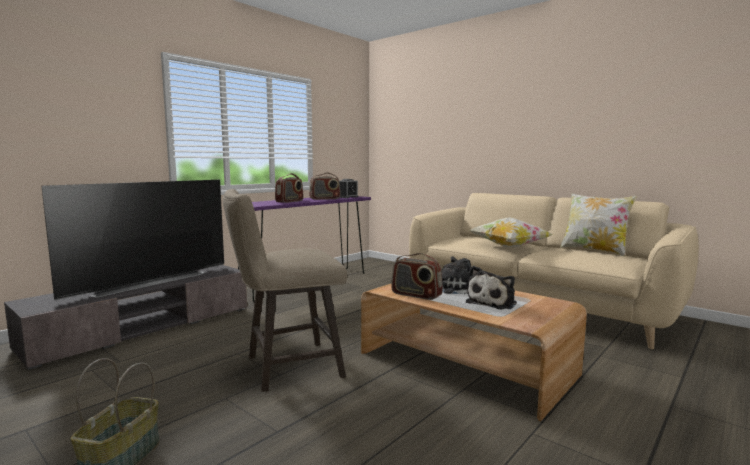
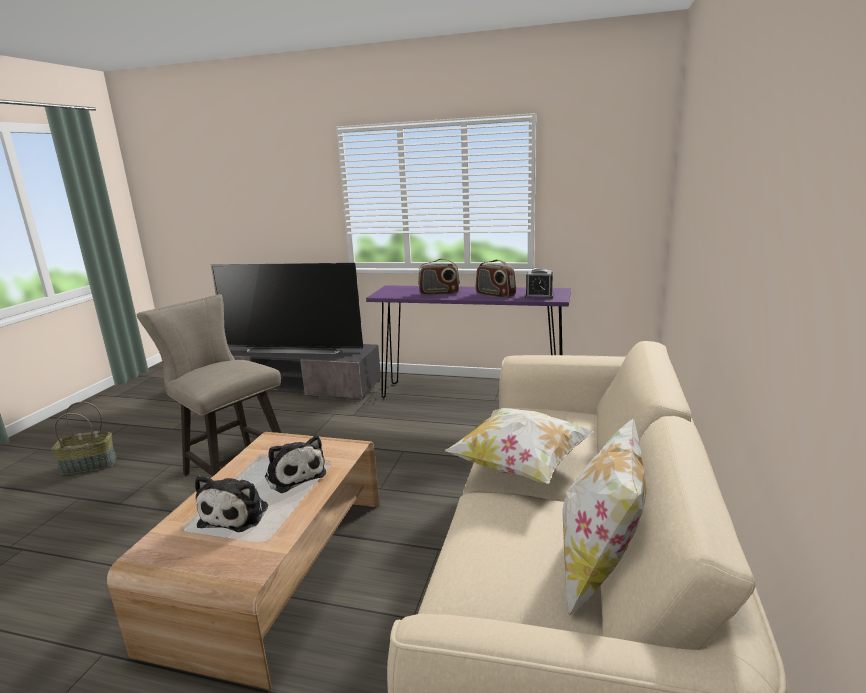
camera: 65 degrees right, 10 degrees up
(416, 295) = (256, 460): radio -> none
(493, 303) = (237, 514): plush toy -> plush toy turned 90 degrees counterclockwise

